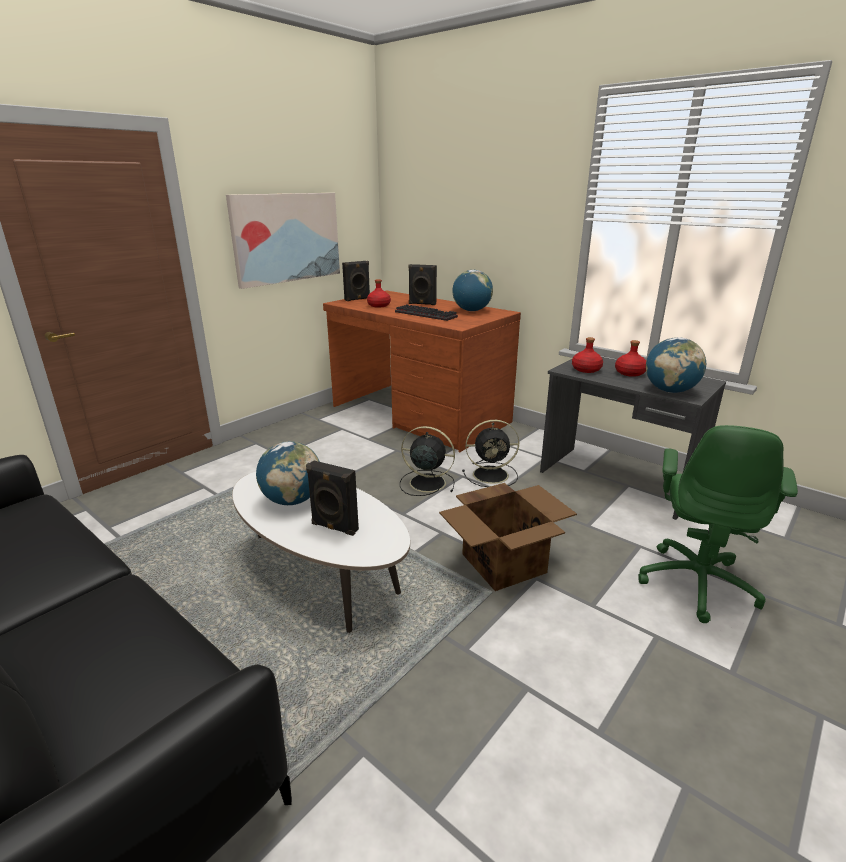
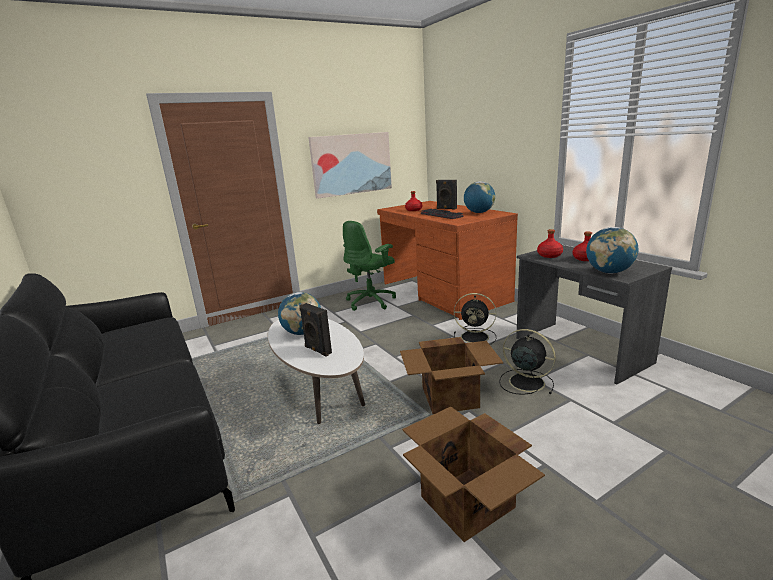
camera: 20 degrees right, 5 degrees down
(357, 299) = (403, 206): black speaker -> none
(425, 483) = (422, 338): black fan -> black fan (525, 382)
(600, 708) = (467, 503): none -> cardboard box
(697, 583) = (607, 433): green office chair -> green office chair (371, 301)

